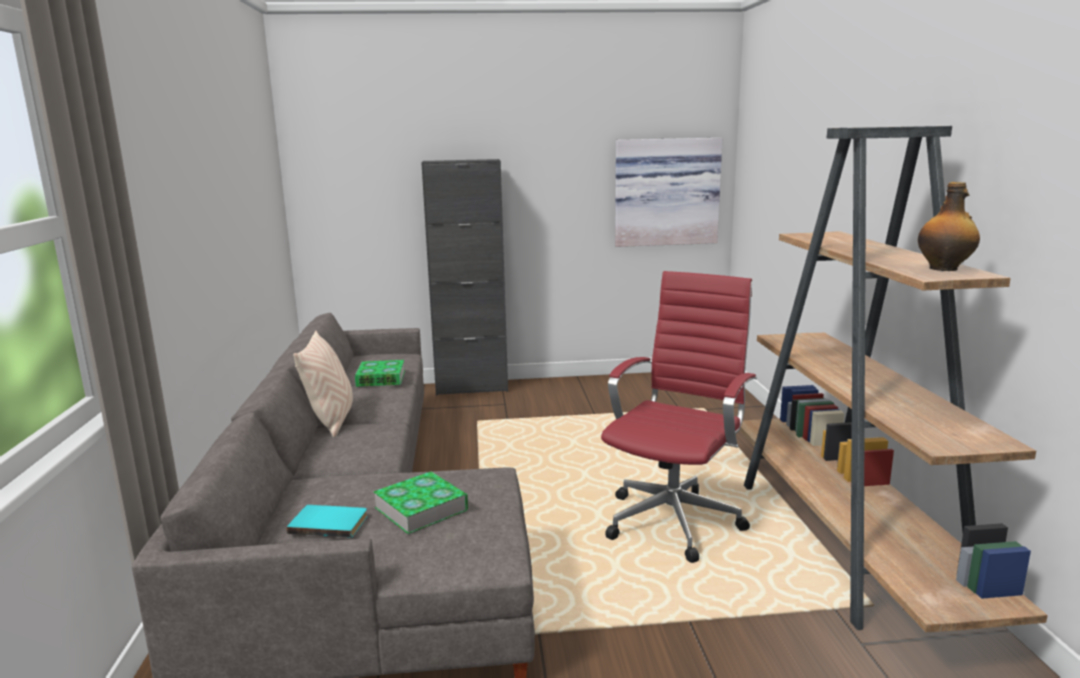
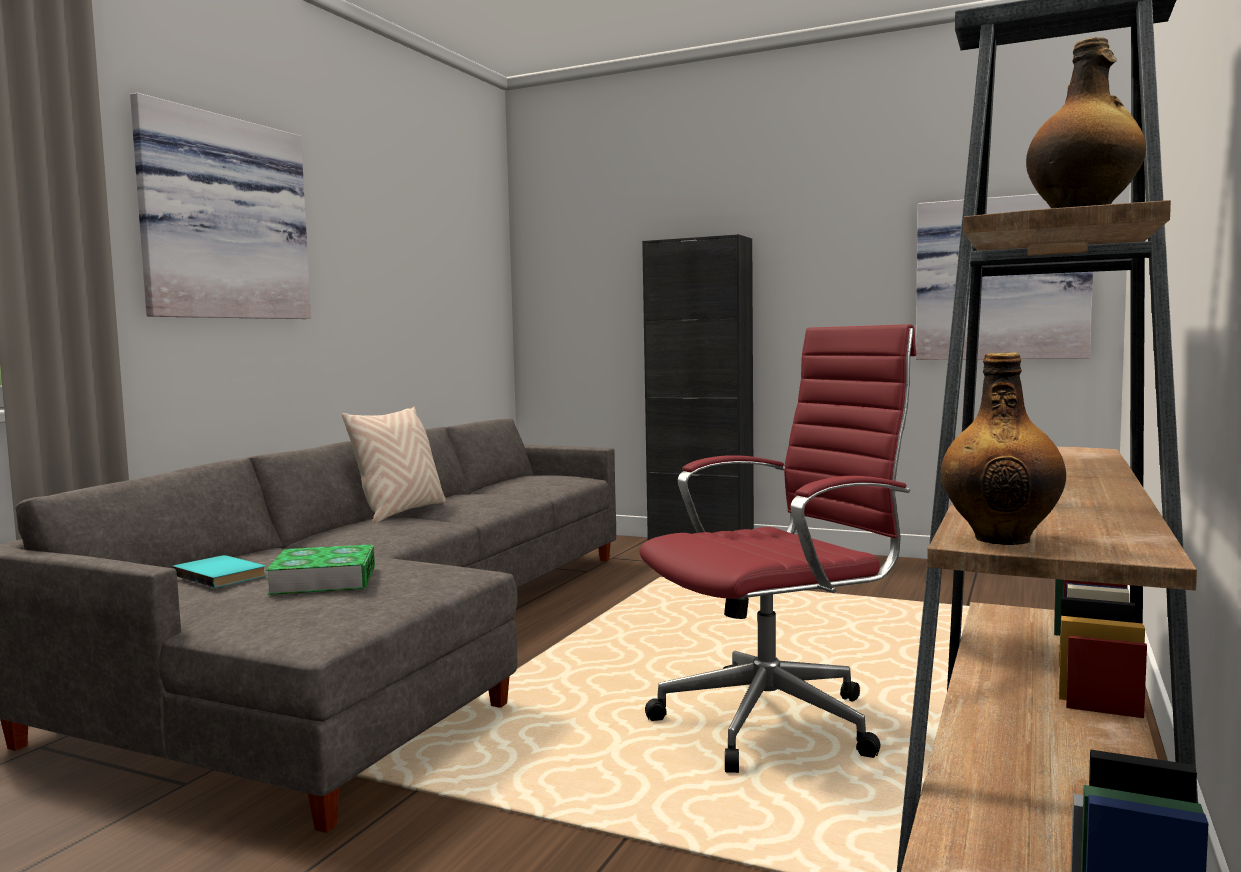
camera: 30 degrees right, 10 degrees down
(158, 192) = (221, 219): none -> picture
(381, 378) = (516, 489): book -> none
(942, 441) = (1001, 538): none -> bottle

